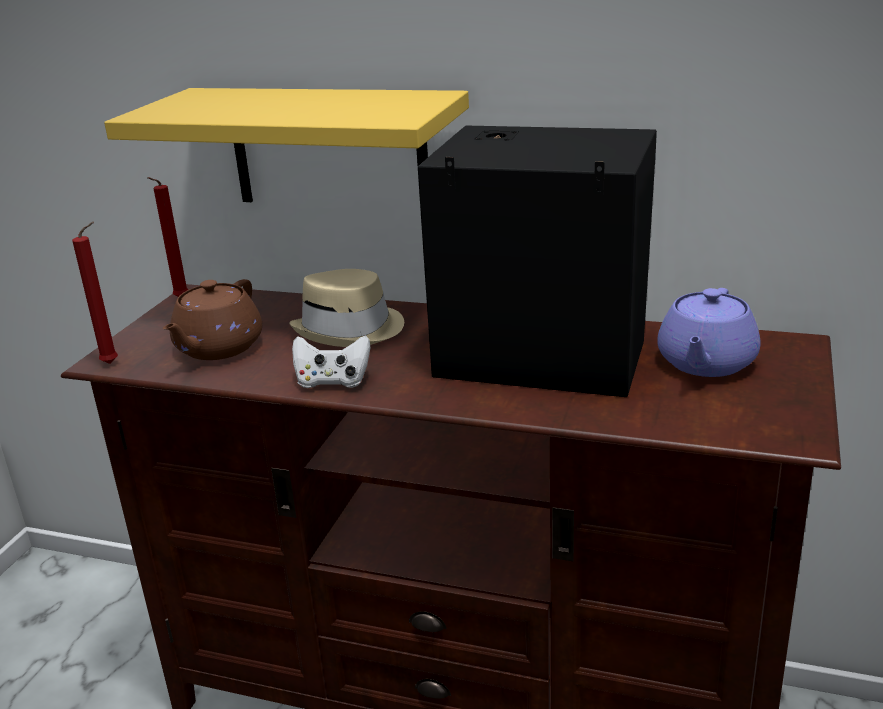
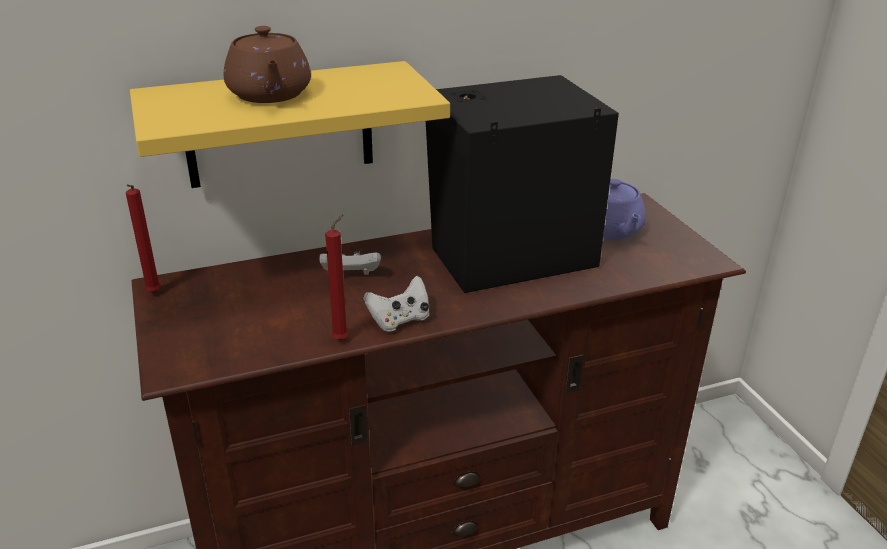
camera: 40 degrees left, 5 degrees up
(113, 363) = (184, 370): red candle -> red candle (342, 339)
(217, 348) = (262, 325): brown teapot -> brown teapot (269, 95)
(351, 330) = (351, 276): beige hat -> white game controller

